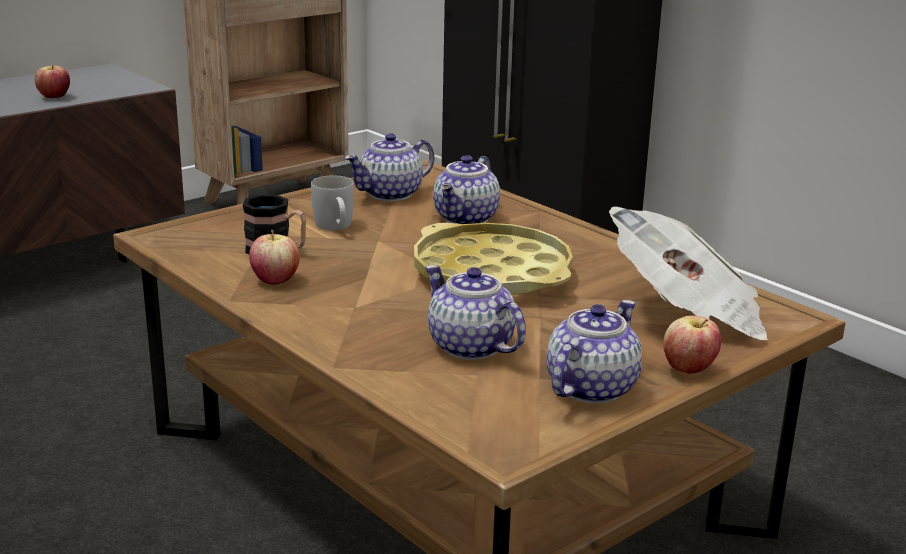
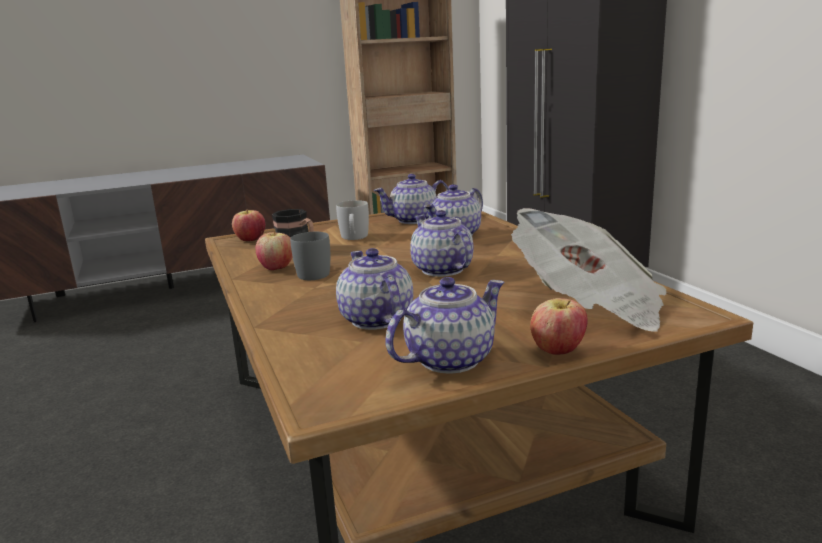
camera: 20 degrees right, 5 degrees down
(54, 97) = (249, 169): apple -> apple (251, 240)
(338, 285) = (317, 273): none -> grey mug
(491, 274) = (442, 270): yellow tray -> teapot

